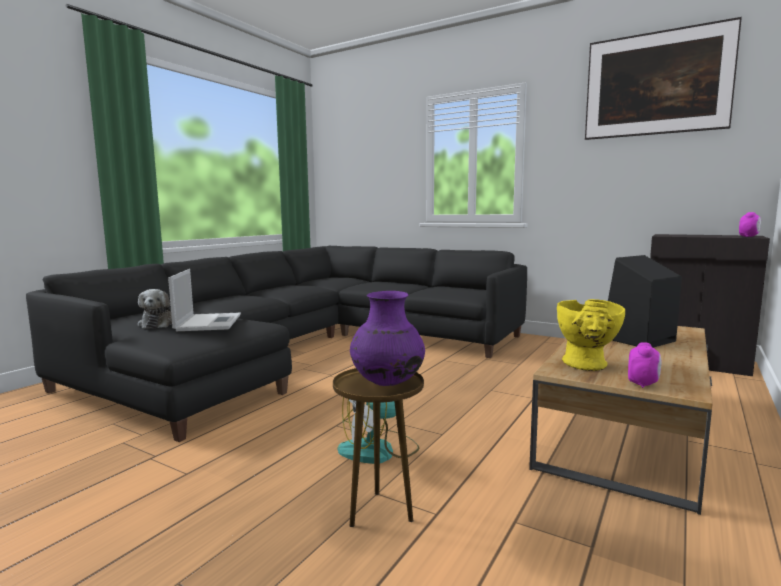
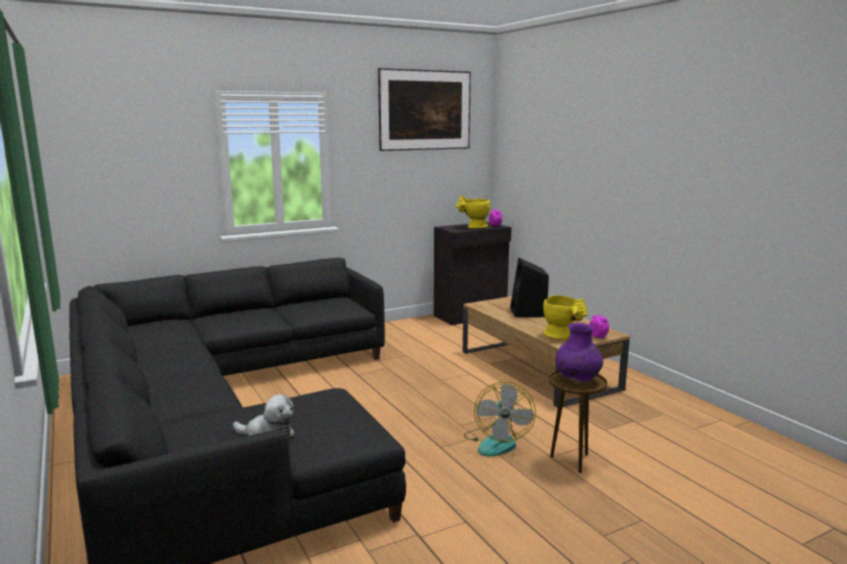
camera: 60 degrees left, 5 degrees up
(208, 322) = (306, 411): laptop -> none
(703, 236) = (473, 227): none -> yellow vase

